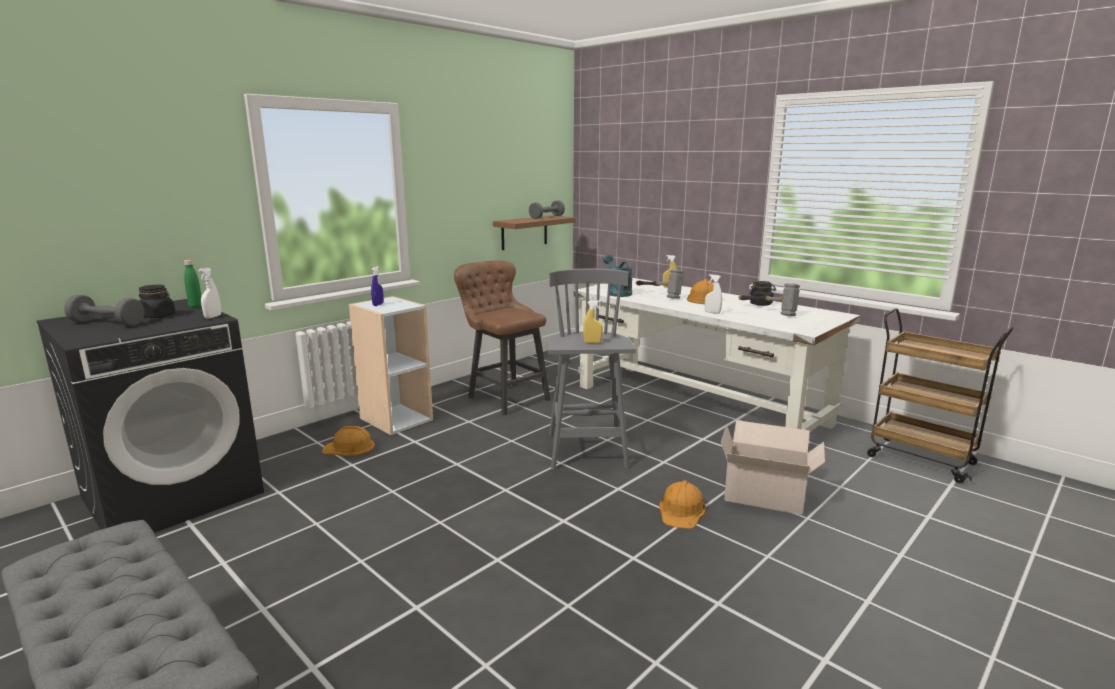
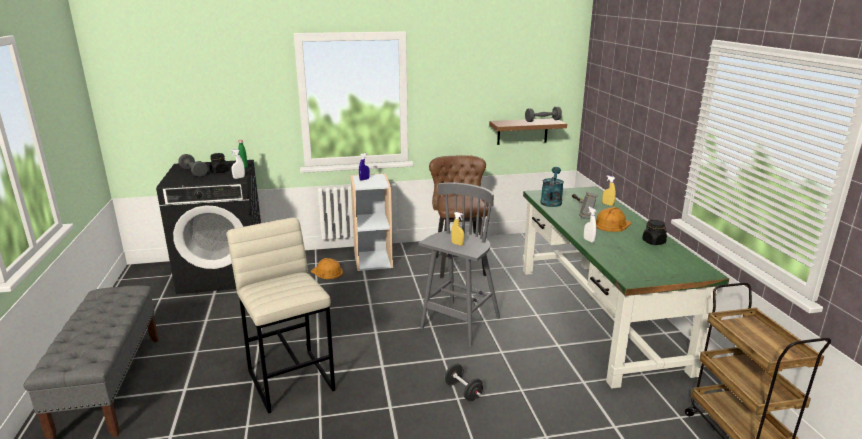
camera: 35 degrees right, 5 degrees up
(467, 582) = (290, 379): none -> beige stool
(682, 510) = (463, 391): orange hard hat -> black dumbbell
(699, 405) = (598, 316): white desk -> green desk
(766, 496) = (540, 408): cardboard box -> none
(768, 311) = (642, 251): hammer -> none

